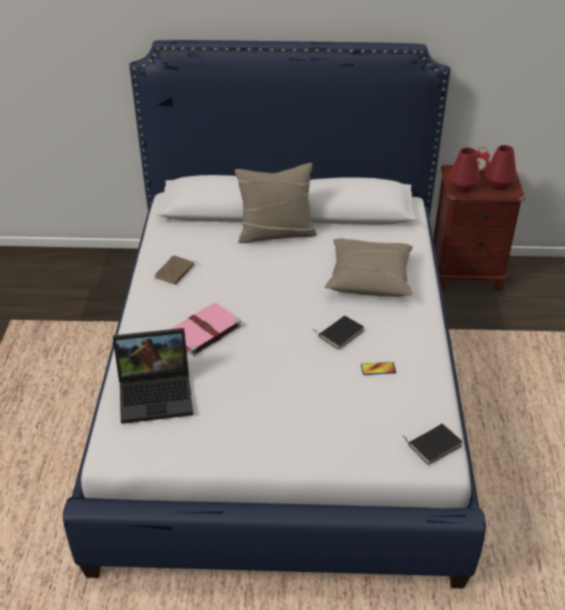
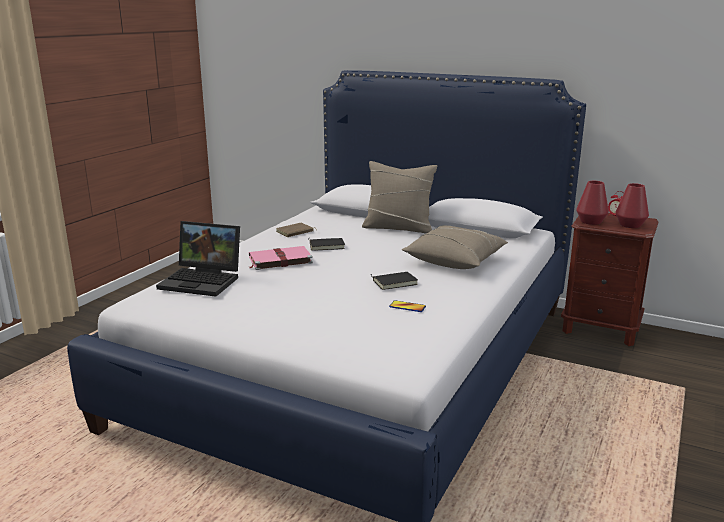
camera: 25 degrees right, 20 degrees down
(433, 444) = (412, 360): black book -> black book (326, 246)

